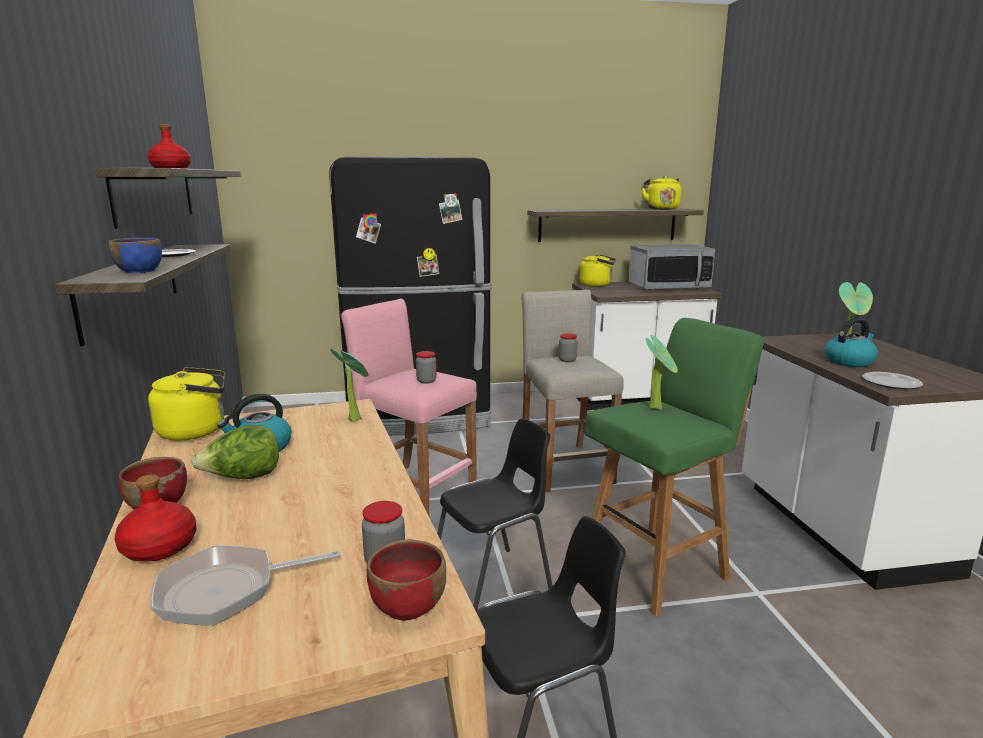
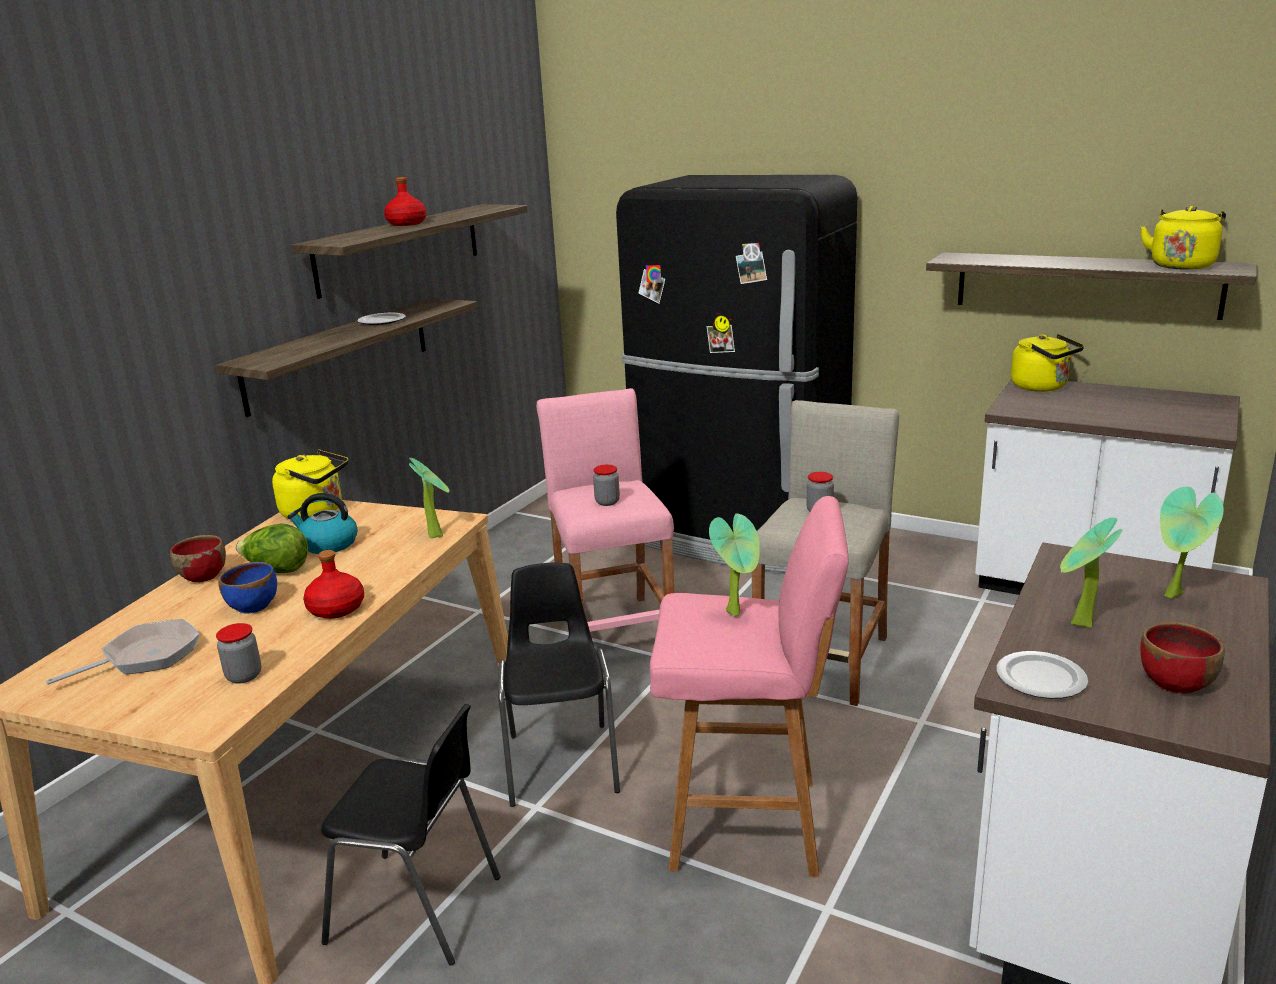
camera: 40 degrees right, 5 degrees up
(140, 271) = (299, 351): blue bowl -> blue bowl (253, 606)
(158, 547) = (160, 610): red bottle -> red bottle (336, 609)
(226, 590) = (145, 657): frying pan -> frying pan turned 120 degrees clockwise
(408, 606) = (204, 713): red bowl -> red bowl (1175, 682)
(493, 583) = (562, 761): black chair -> black chair turned 105 degrees counterclockwise
(657, 568) = (749, 824): green stool -> pink stool
(668, 287) = (1162, 410): microwave -> none
(849, 361) = (1079, 626): kettle -> potted plant

